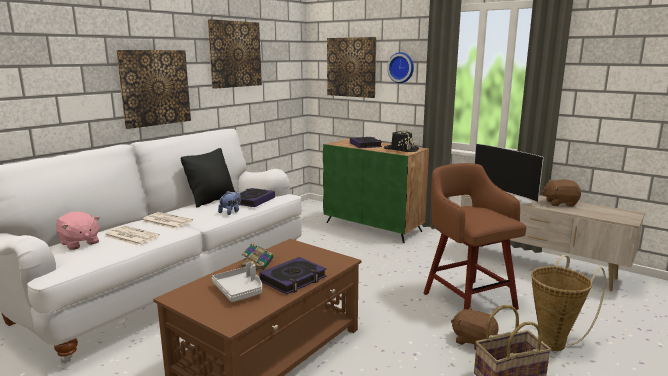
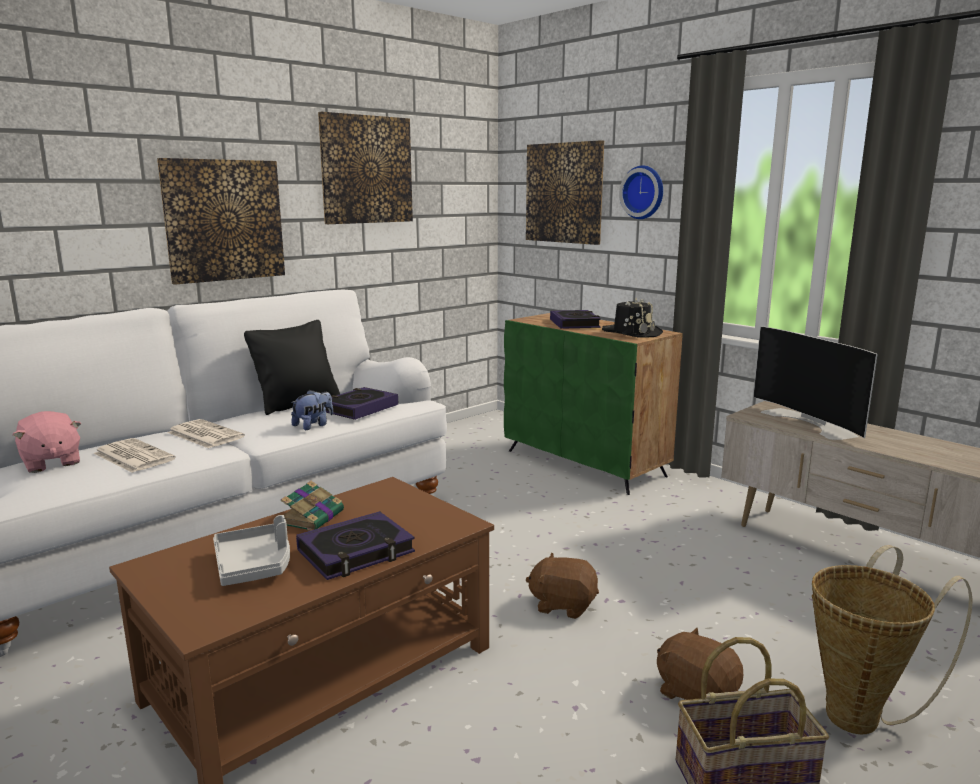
camera: 10 degrees right, 0 degrees up
(467, 299) = (710, 609): brown stool -> none
(560, 203) = (911, 443): brown plush toy -> brown plush toy (563, 604)

